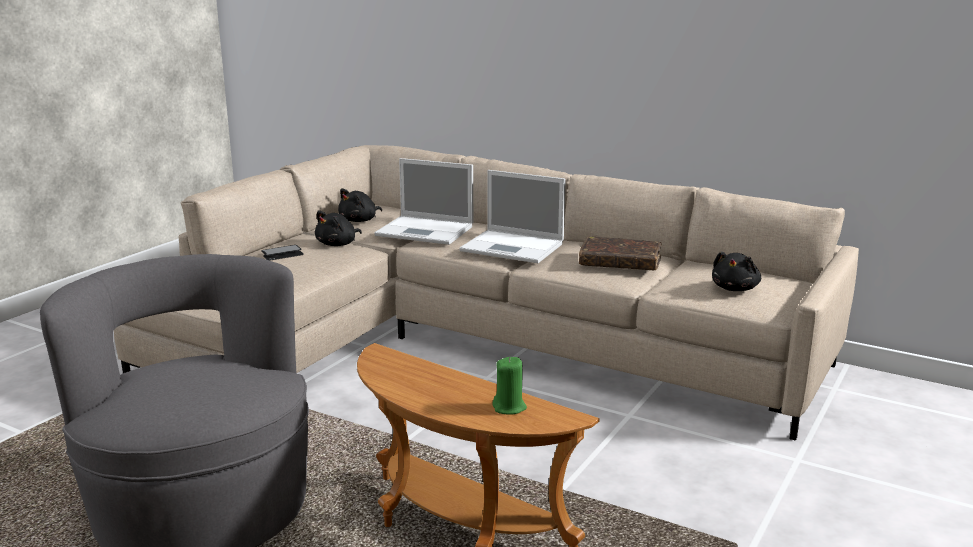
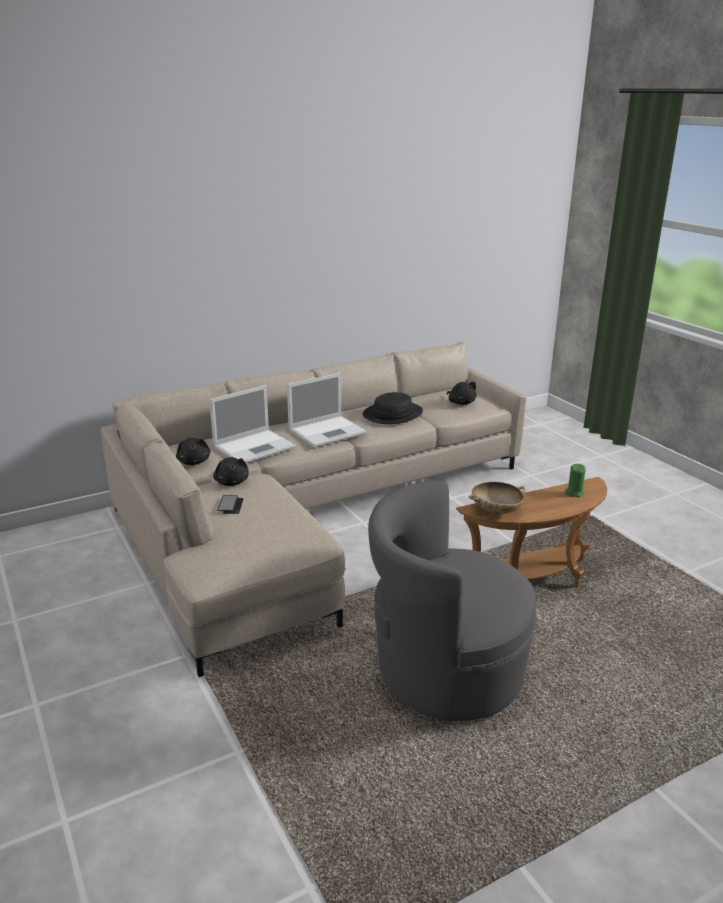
camera: 60 degrees left, 5 degrees up
(387, 366) = (495, 511): none -> beige bowl
(620, 263) = (393, 414): brown book -> black hat

